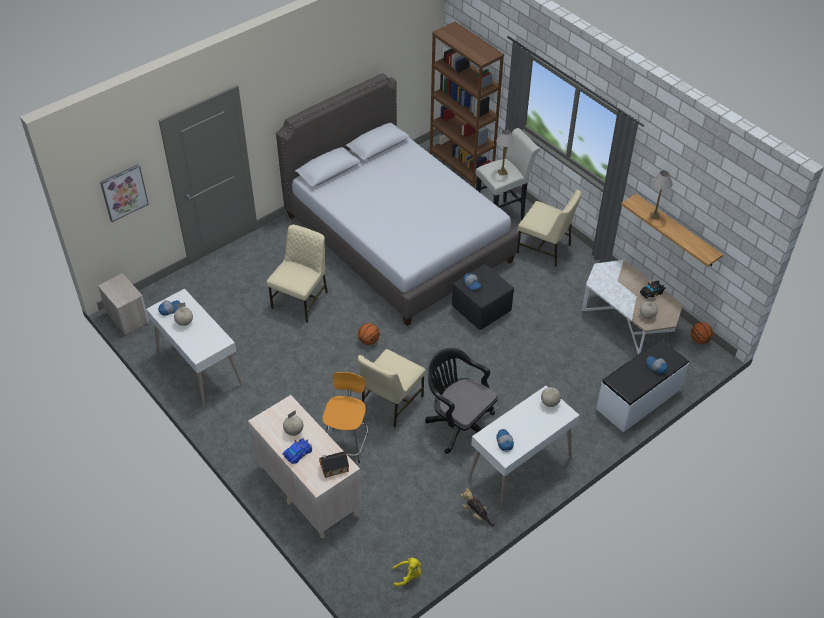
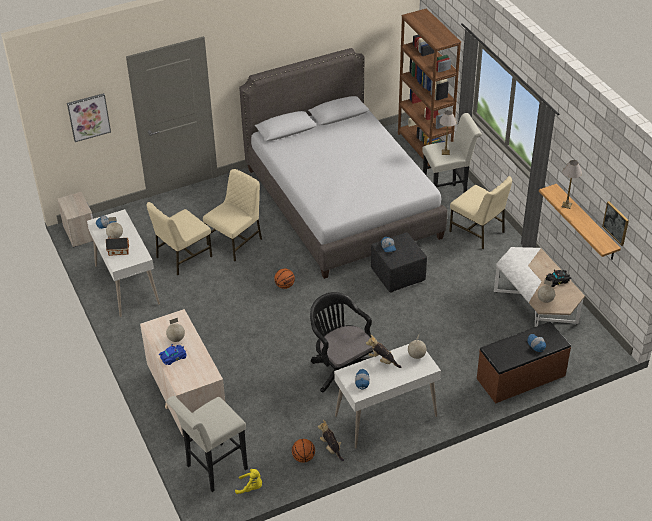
camera: 15 degrees right, 5 degrees down
(333, 468) = (199, 374): toy house -> toy house (117, 250)
(346, 443) = (234, 368): orange stool -> none
(361, 564) = (213, 469): none -> white stool
(390, 403) = (286, 341): beige chair -> beige chair (182, 257)
(517, 415) = (382, 360): none -> plush toy
(639, 399) = (521, 377): white bench -> brown bench
(699, 340) = (600, 335): basketball -> basketball (303, 457)
(717, 230) = (616, 223): none -> picture

